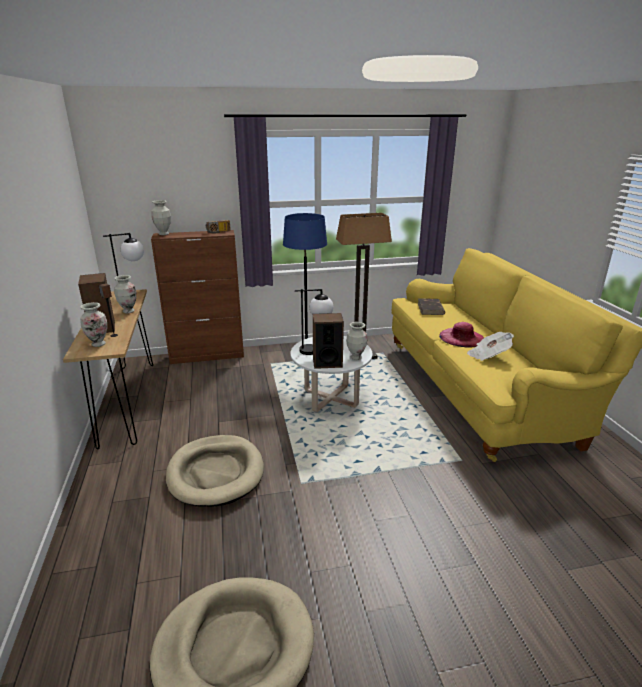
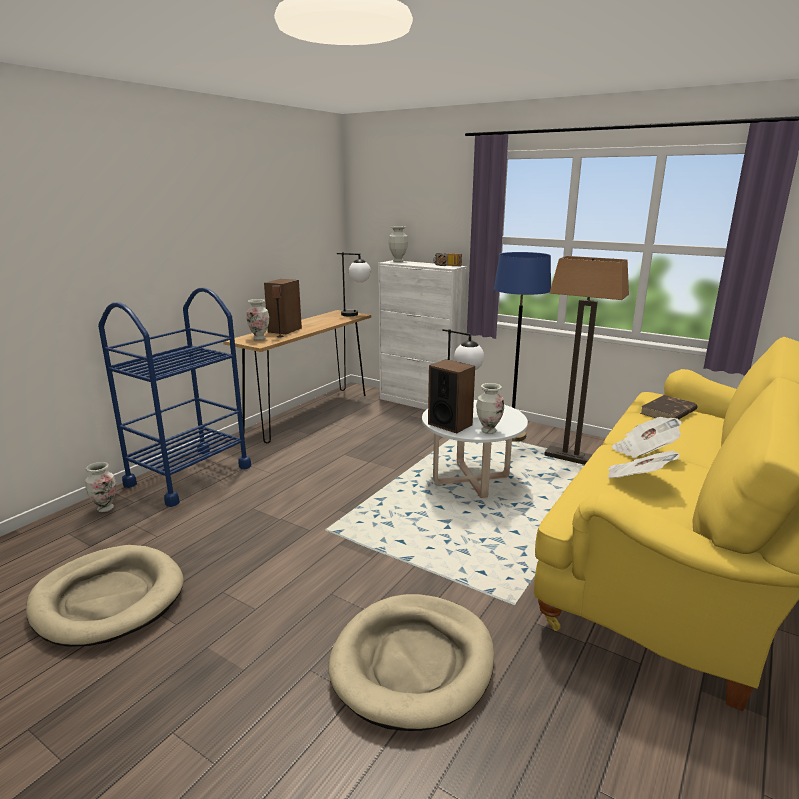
camera: 45 degrees right, 5 degrees down
(110, 510) = (189, 475): none -> blue cart
(128, 311) = (324, 325): vase -> vase (105, 508)
(207, 355) = (420, 403): brown cabinet -> white cabinet
(216, 473) = (281, 488): beige dog bed -> beige dog bed (413, 663)
(461, 337) = (643, 451): pink hat -> newspaper

